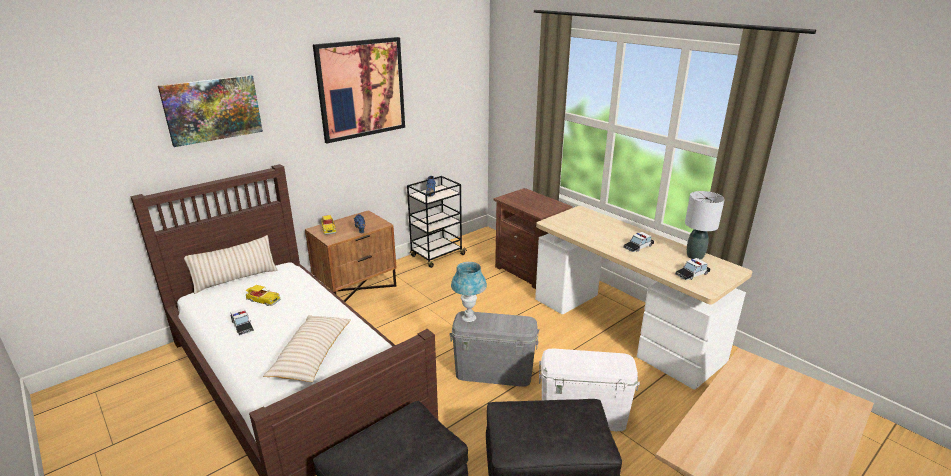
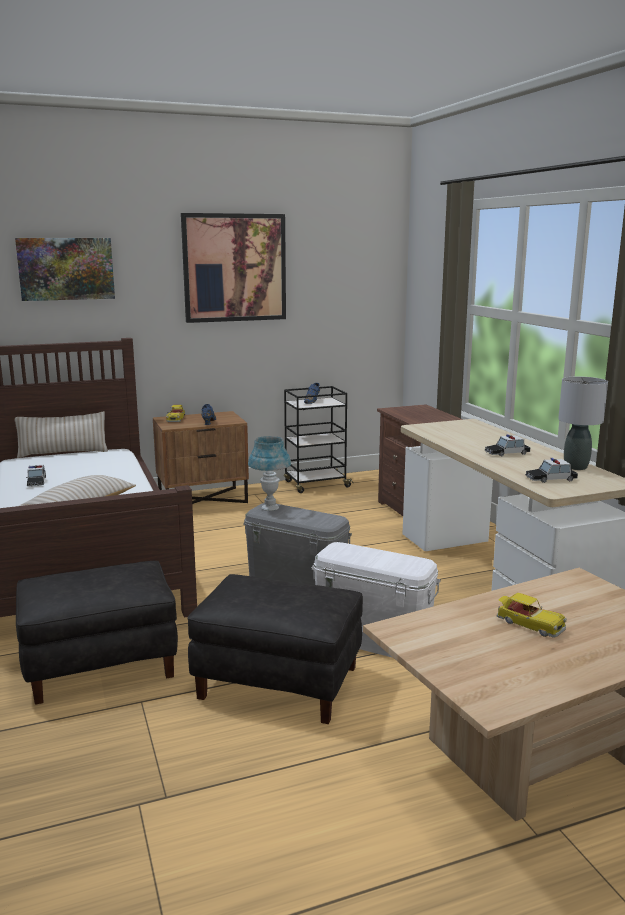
camera: 20 degrees right, 10 degrees down
(263, 300) = (72, 468): toy car -> toy car (529, 624)

